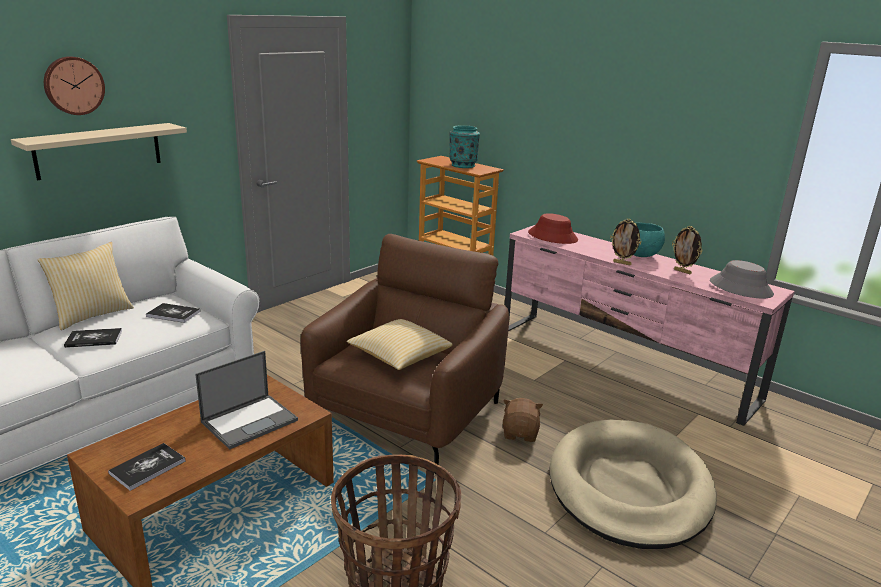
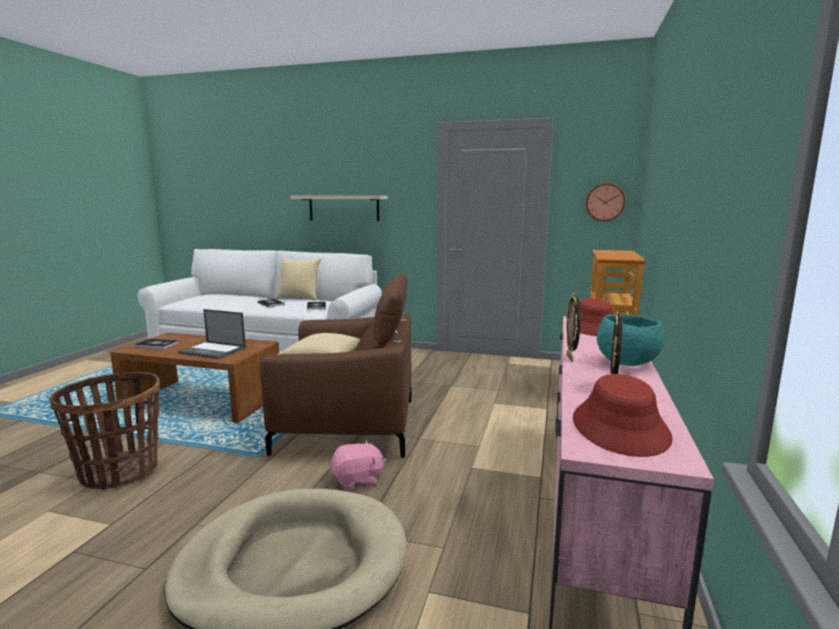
camera: 65 degrees right, 10 degrees down
(73, 85) = (334, 168): wall clock -> wall clock (605, 202)
(463, 165) = (617, 255): turquoise vase -> none
(520, 433) = (357, 480): brown plush toy -> pink plush toy
(741, 288) = (620, 428): grey hat -> red hat

